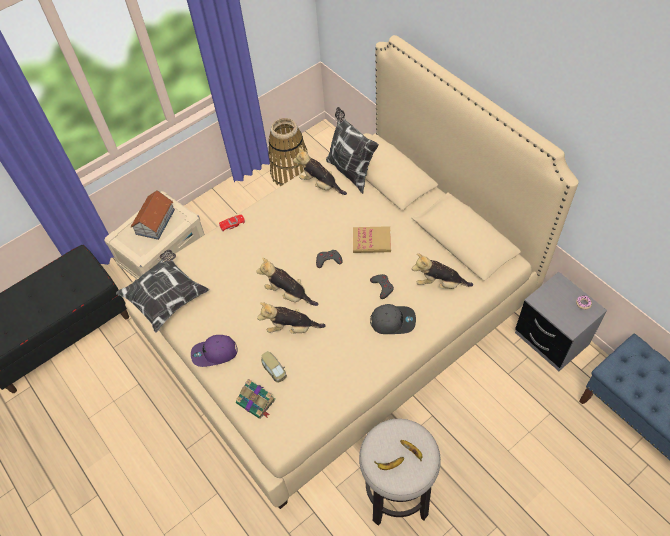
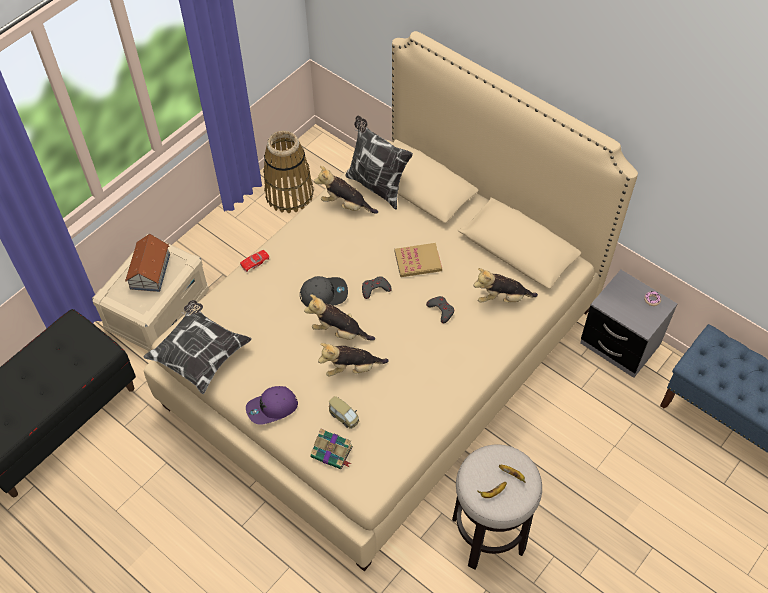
camera: 15 degrees left, 0 degrees up
(393, 321) = (460, 345): grey cap -> grey cap (324, 294)

